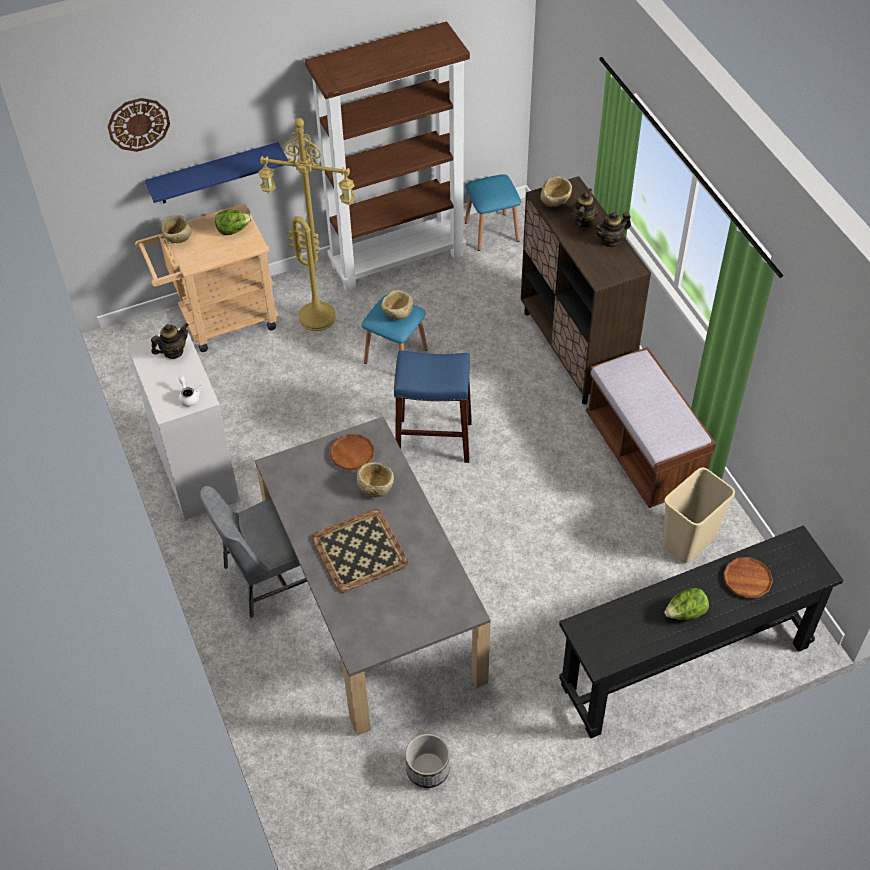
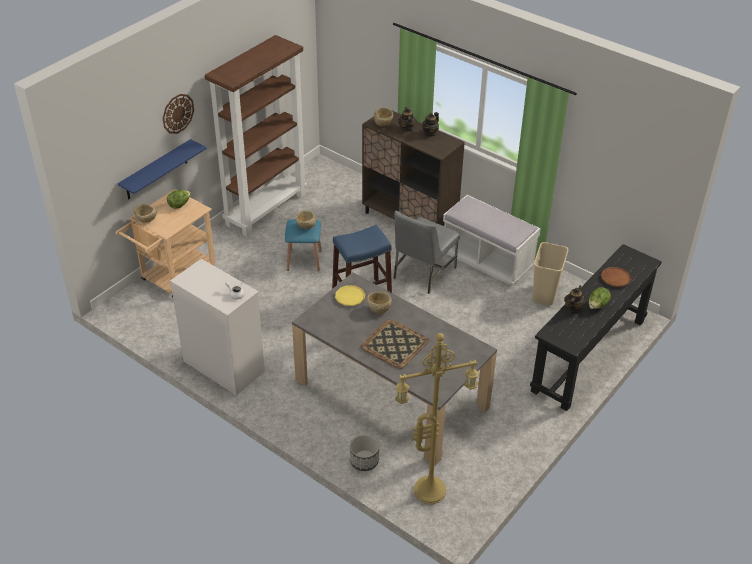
camera: 30 degrees left, 10 degrees down
(138, 124) = (113, 140): wall clock -> wall clock (177, 113)
(173, 352) = (205, 274): teapot -> teapot (572, 308)
(272, 576) = (317, 404): grey chair -> grey chair (423, 273)
(319, 316) = (239, 254): yellow floor lamp -> yellow floor lamp (430, 489)
(352, 454) = (350, 297): brown plate -> yellow plate
(427, 769) = (489, 465): planter -> planter (364, 461)
(492, 231) = (313, 177): blue stool -> none
(643, 453) = (487, 260): brown bench -> white bench

